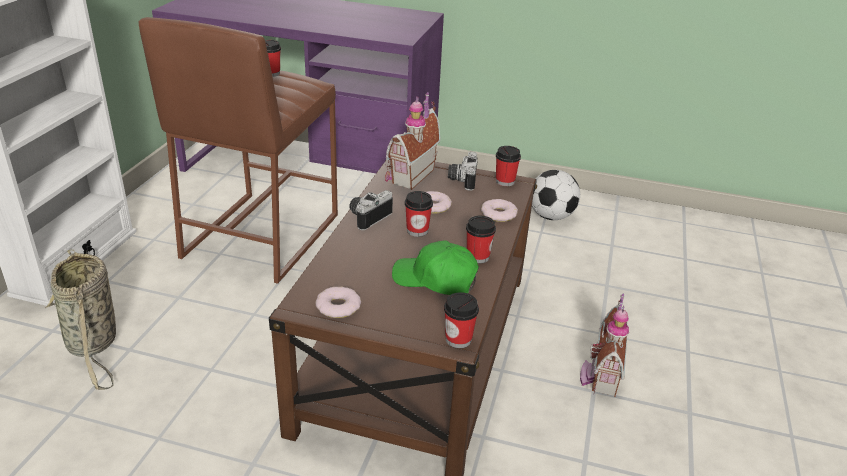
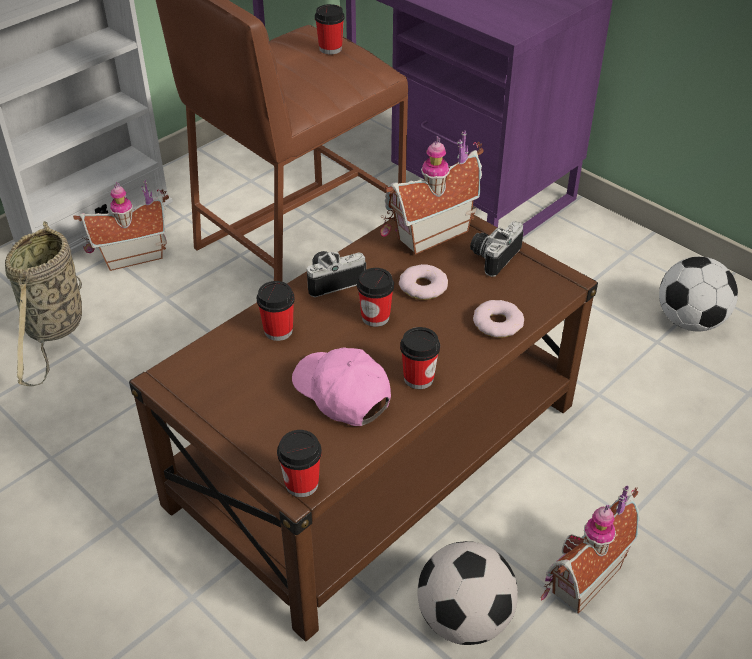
camera: 30 degrees right, 10 degrees up
(126, 275) = (131, 255): none -> toy house
(338, 306) = (206, 392): donut -> none
(435, 279) = (342, 393): green cap -> pink cap
(505, 181) = (548, 275): cup -> cup (278, 331)
(551, 427) = (464, 619): none -> football

